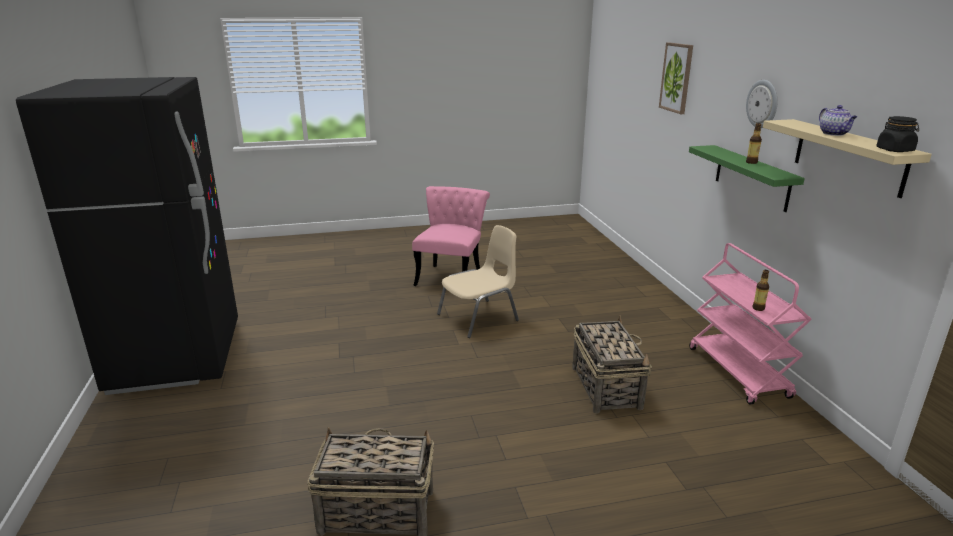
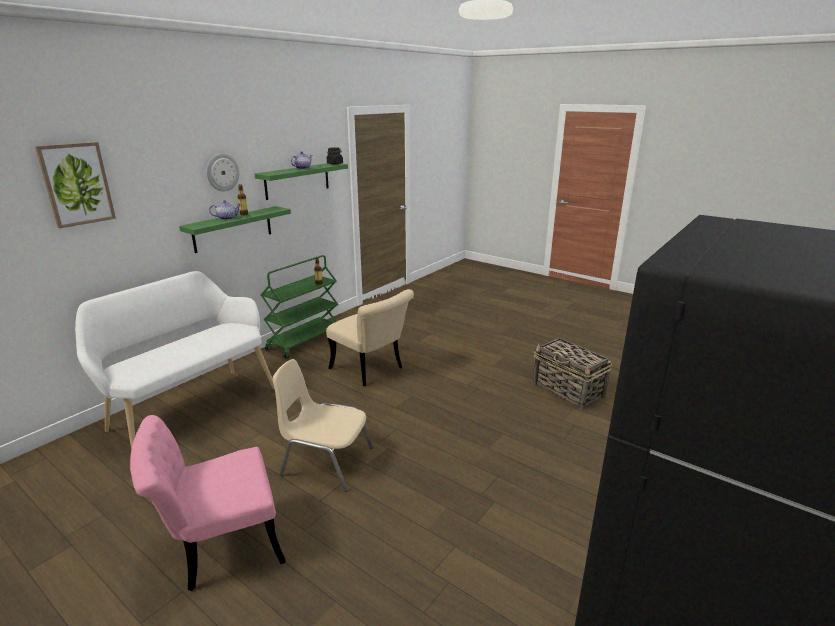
camera: 130 degrees left, 0 degrees up
(606, 387) = (371, 370): basket -> beige chair
(625, 291) = (189, 407): none -> white bench
(733, 156) = (227, 218): none -> teapot
(738, 373) = (304, 340): pink cart -> green cart
(848, 156) = (297, 180): beige shelf -> green shelf

